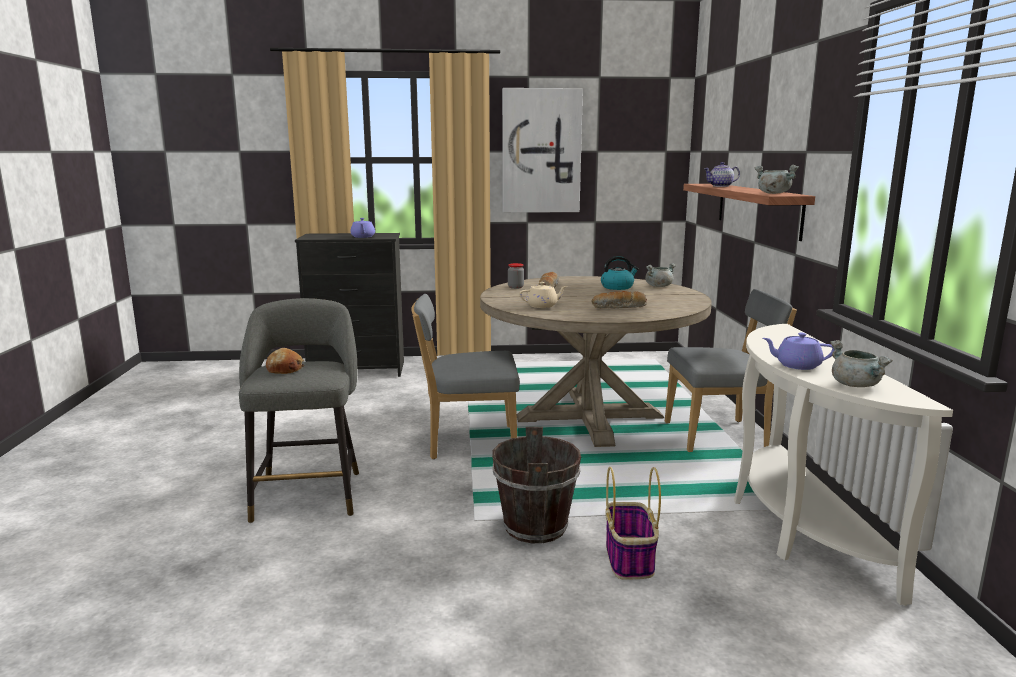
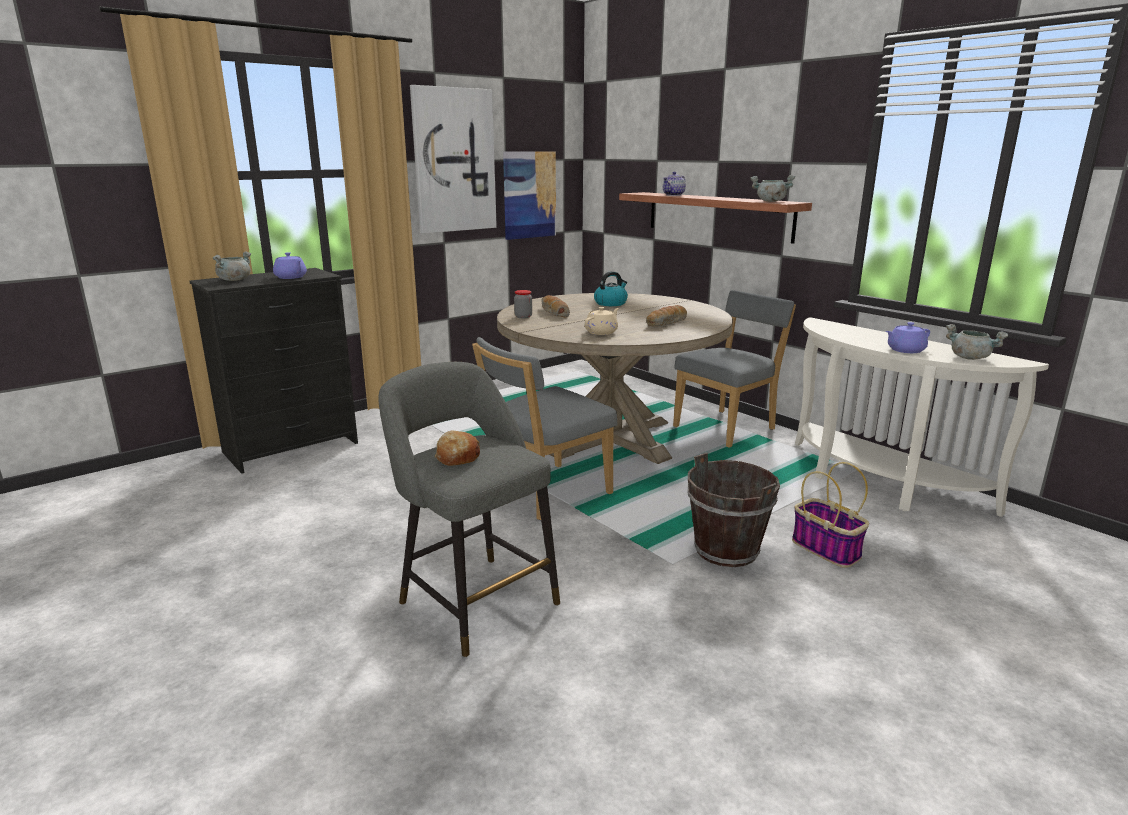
camera: 35 degrees left, 5 degrees up
(621, 184) = (529, 195): none -> picture
(658, 286) = (640, 297): grey cooking pot -> grey cooking pot (234, 280)

